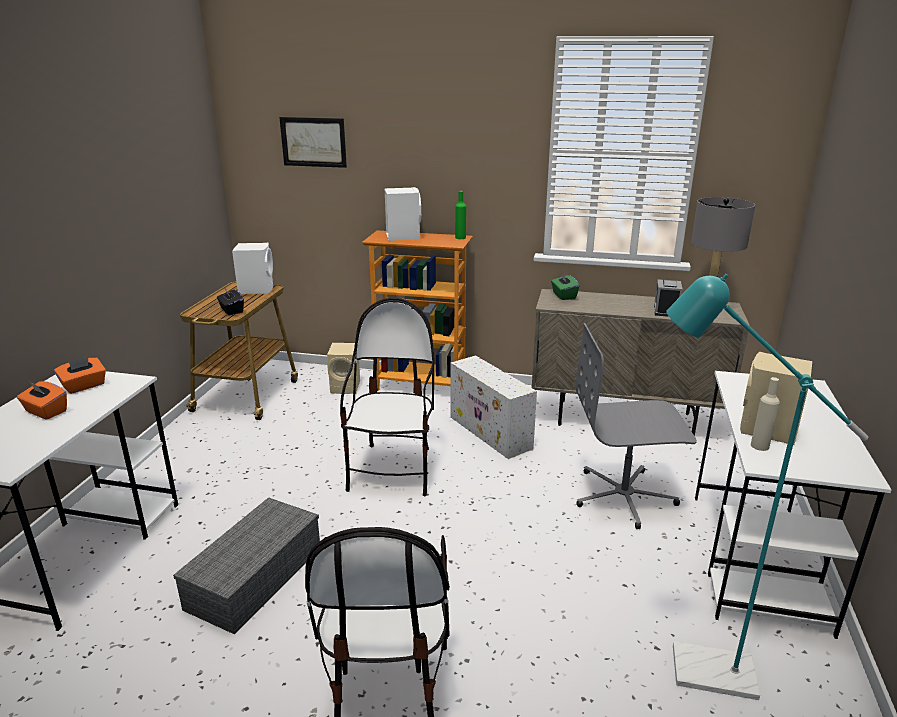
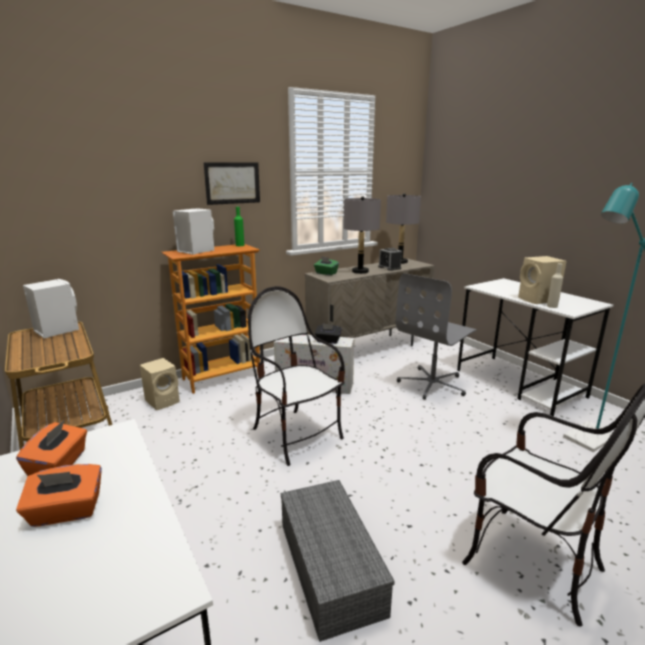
camera: 45 degrees left, 5 degrees down
(231, 310) = (69, 351): black tissue box -> black tissue box (328, 341)
(313, 142) = (84, 173): picture -> picture (232, 183)
(611, 305) = (360, 271): none -> grey table lamp

